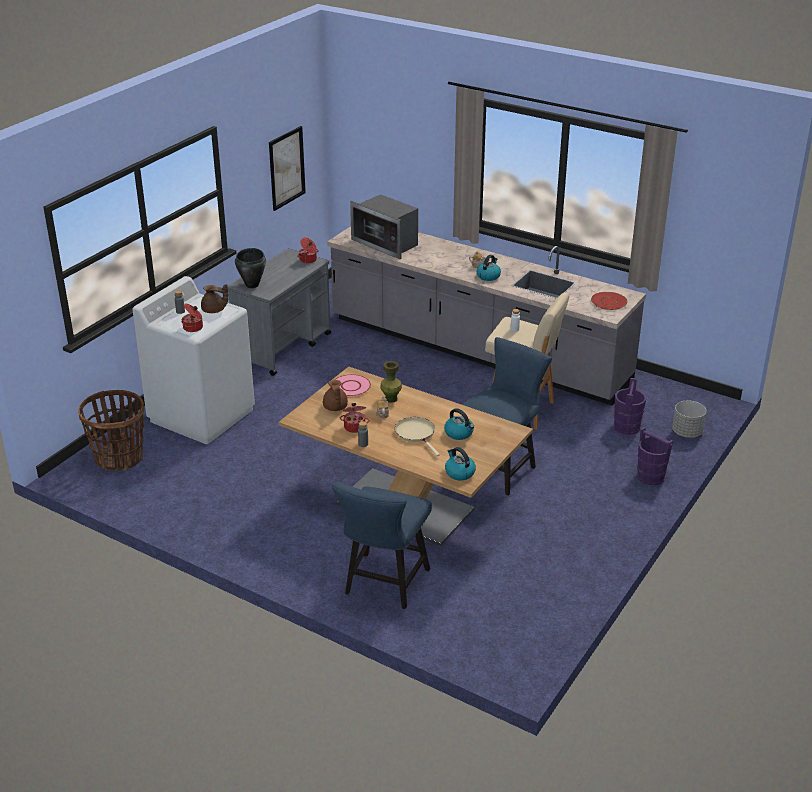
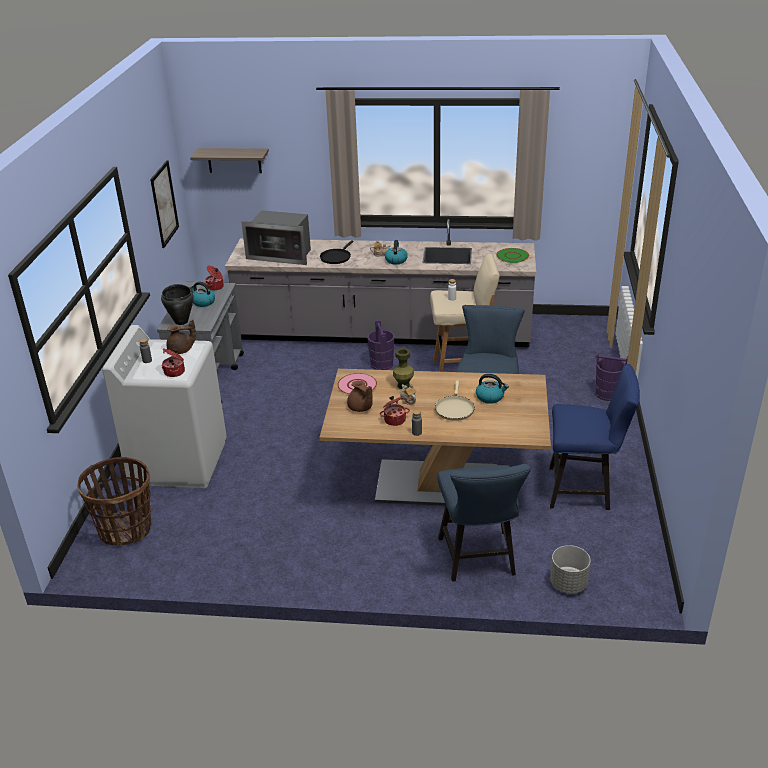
camera: 25 degrees left, 0 degrees up
(372, 138) = (234, 160): none -> shelf
(416, 433) = (454, 409): beige frying pan -> beige frying pan turned 120 degrees counterclockwise
(434, 259) = (336, 257): none -> black frying pan
(459, 473) = (523, 430): kettle -> kettle (203, 302)
(539, 558) = (584, 489): none -> blue chair
(609, 302) = (512, 256): red plate -> green plate
(626, 427) = (555, 360): purple bucket -> purple bucket (382, 364)
(687, 433) = (603, 351): grey planter -> grey planter (568, 584)

